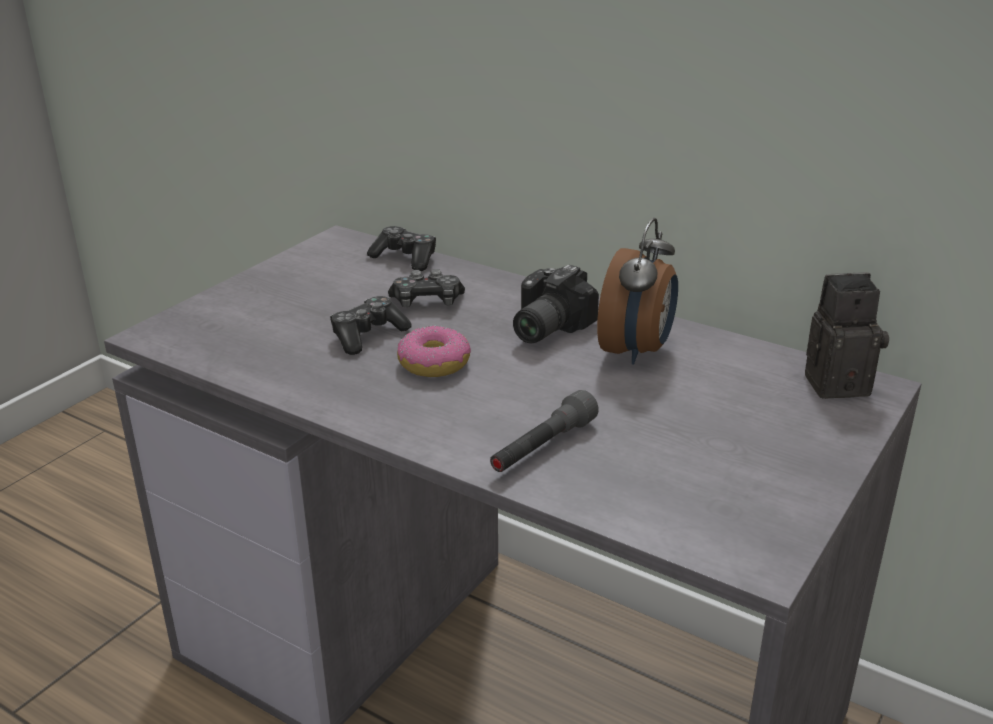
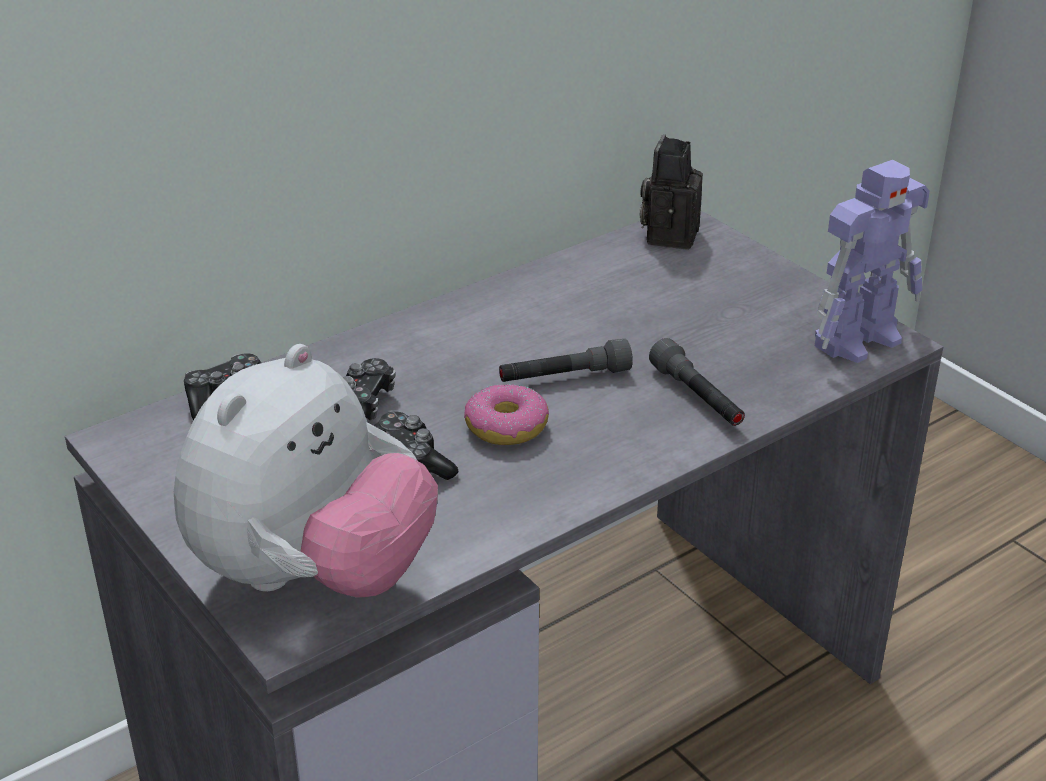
camera: 70 degrees left, 5 degrees up
(214, 330) = (312, 575): none -> plush toy
(527, 375) = (564, 377): none -> grey flashlight
(543, 328) = (475, 346): camera -> none
(637, 351) = (557, 308): alarm clock -> none
(744, 536) = (859, 338): none -> toy robot

